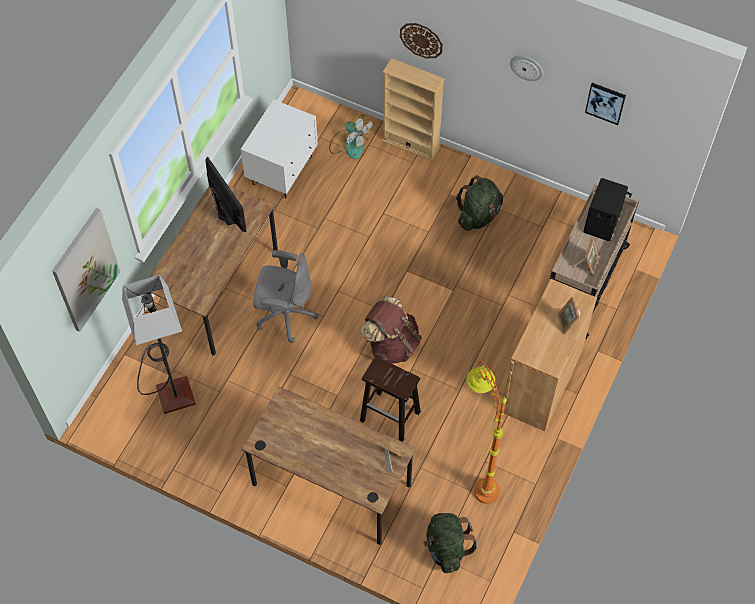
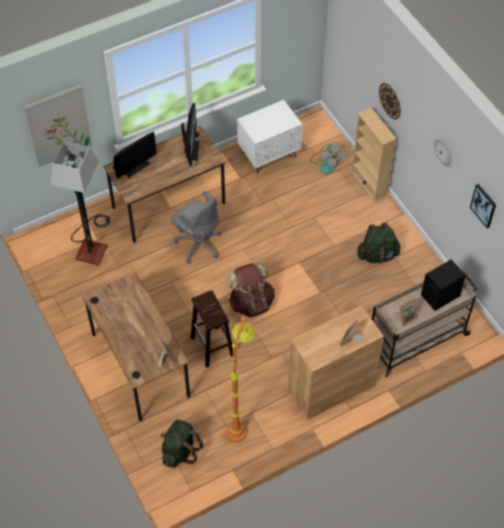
camera: 35 degrees right, 5 degrees down
(180, 268) = (136, 167): none -> monitor

